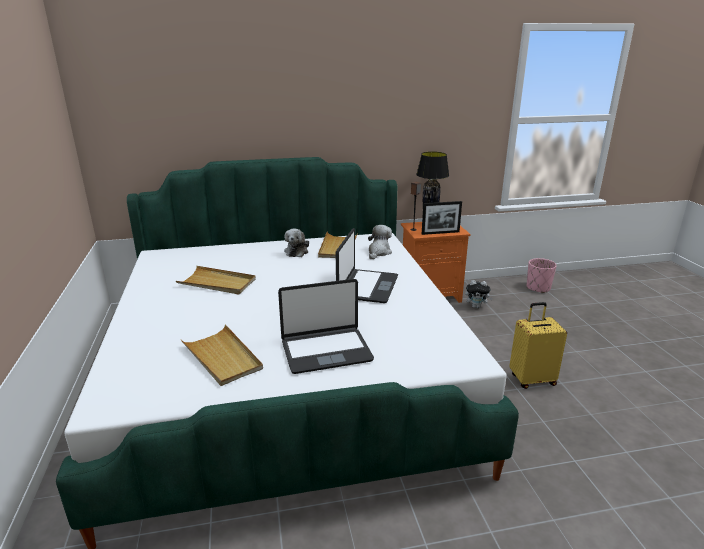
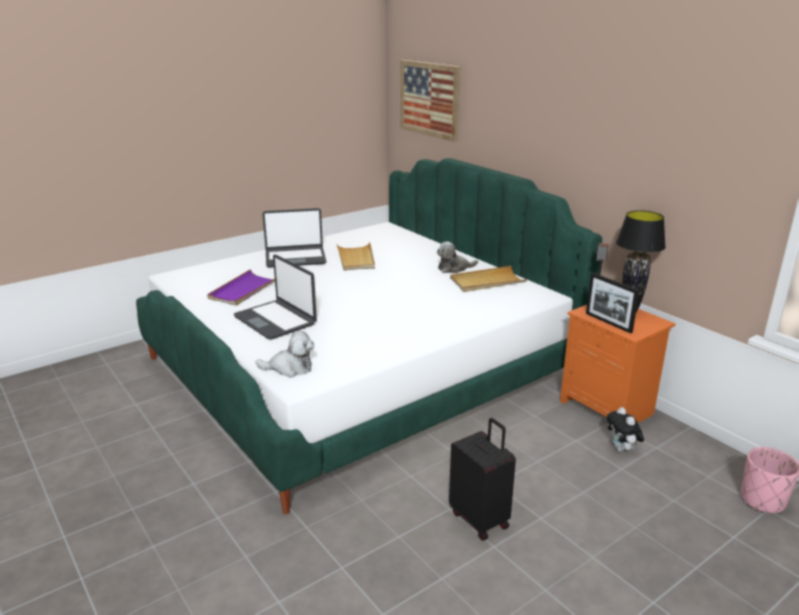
camera: 65 degrees right, 0 degrees up
(156, 108) = (429, 99): none -> picture
(222, 357) = (244, 290): beige tray -> purple tray
(367, 287) = (407, 312): laptop -> laptop (295, 258)
(378, 252) = (500, 302): plush toy -> plush toy (290, 368)
(532, 379) = (480, 519): yellow suitcase -> black suitcase

